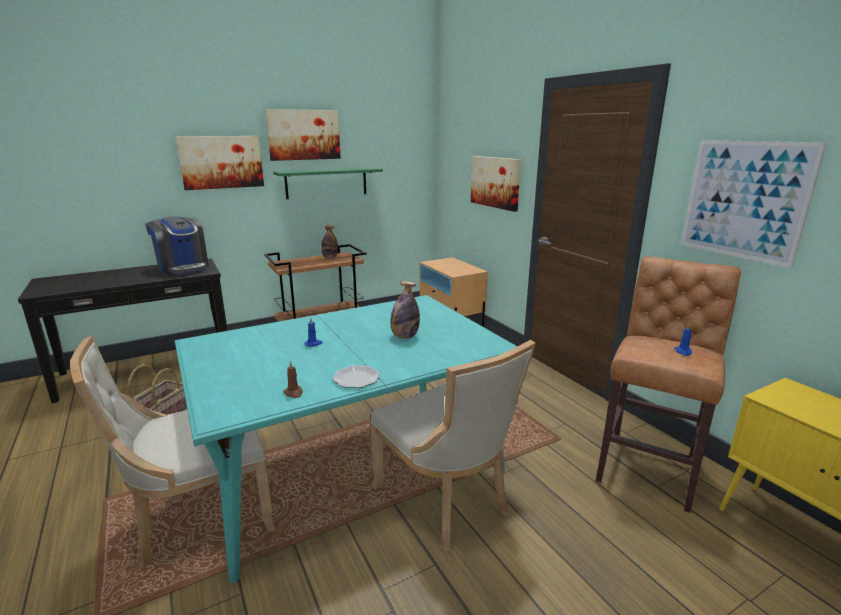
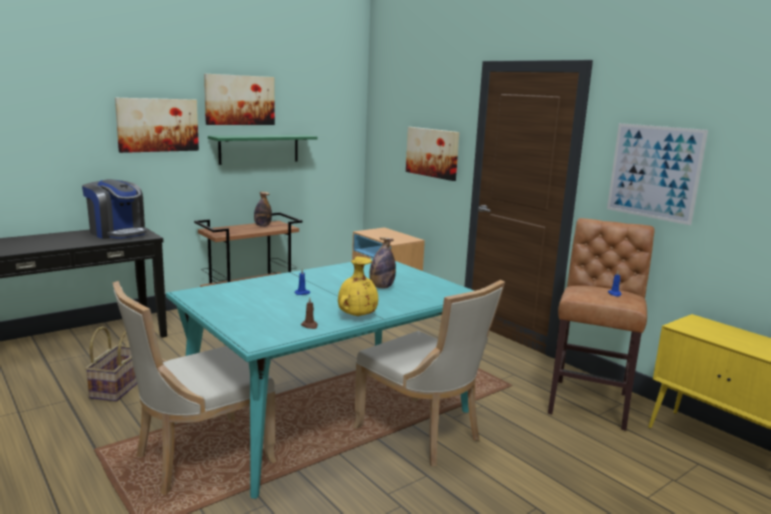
camera: 10 degrees left, 5 degrees down
(356, 378) = (356, 315): plate -> yellow vase

